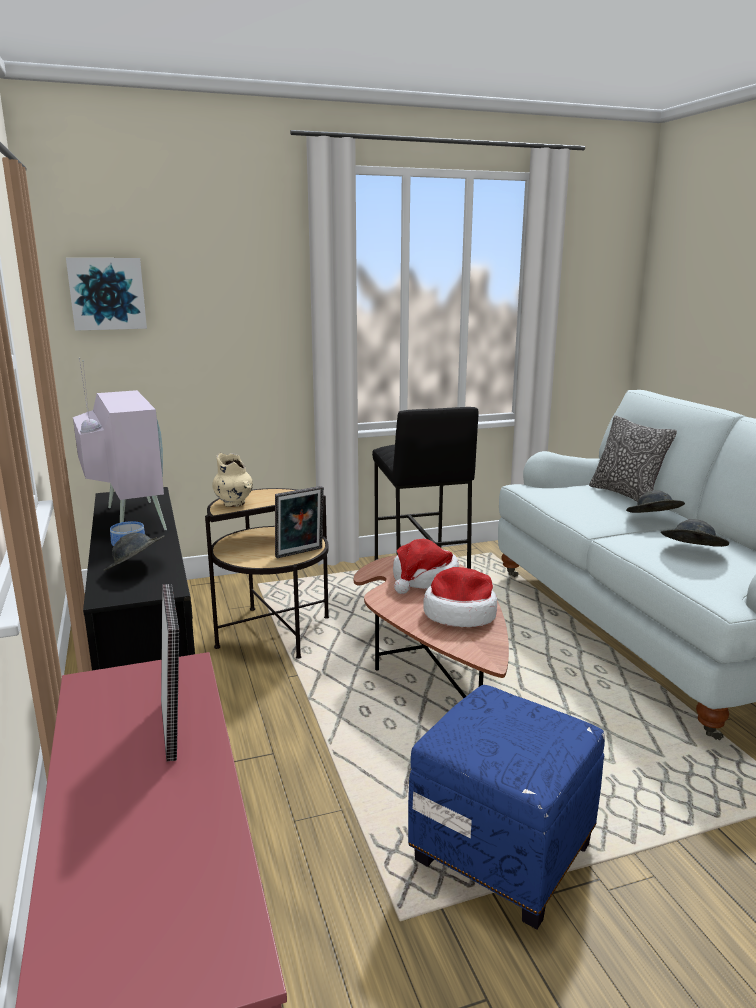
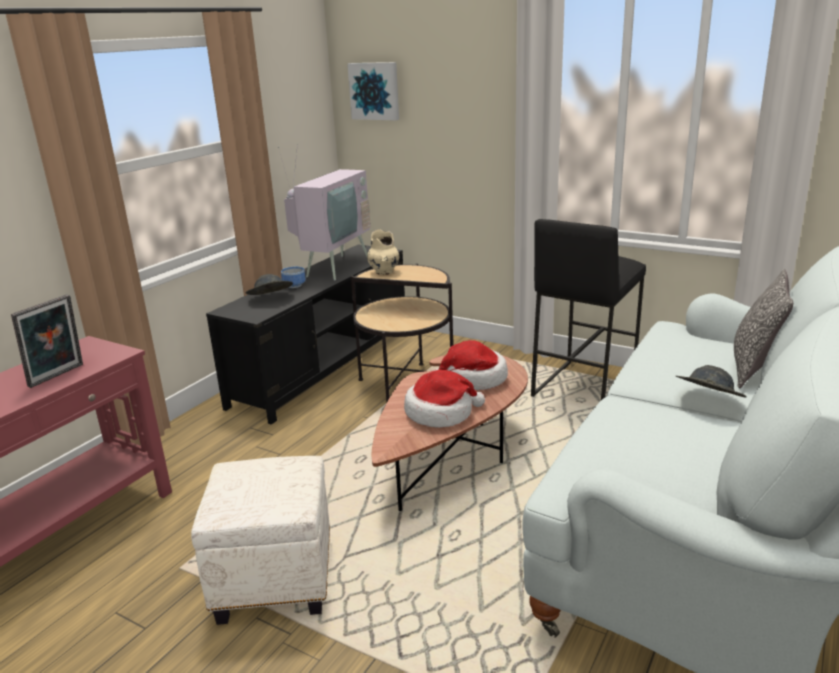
camera: 50 degrees right, 5 degrees up
(300, 553) = (405, 325): picture frame -> none
(500, 853) = (274, 579): blue ottoman -> white ottoman
(691, 552) = (643, 440): grey hat -> none

